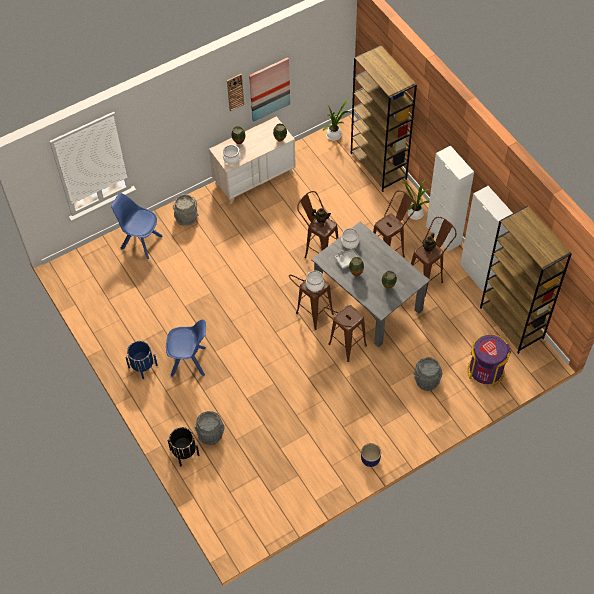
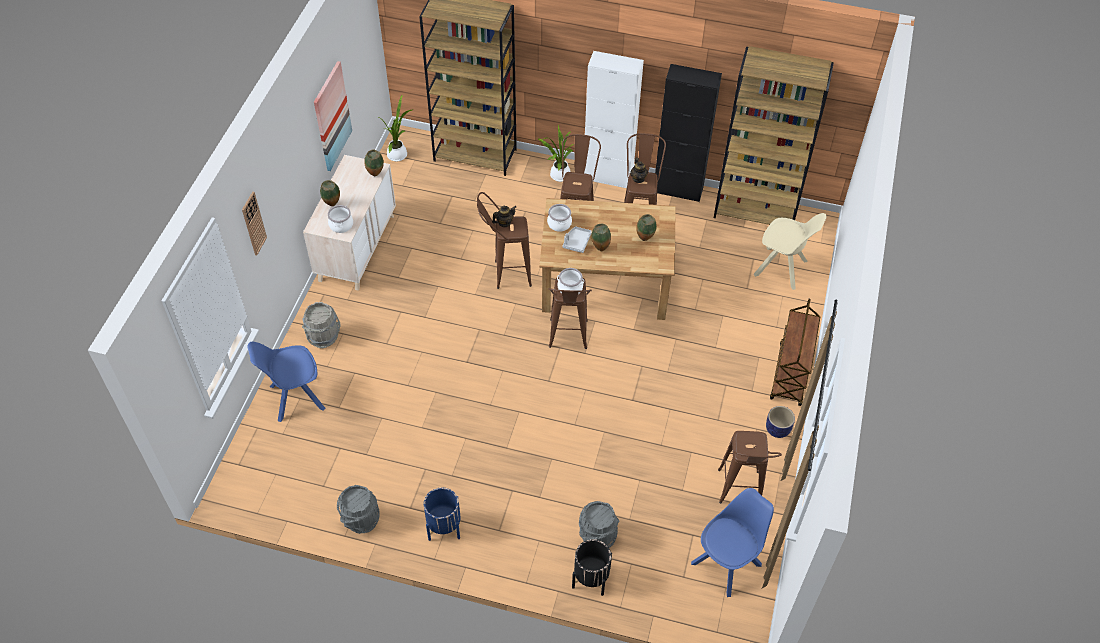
camera: 45 degrees left, 5 degrees down
(189, 361) = (491, 479): blue chair -> blue chair (728, 563)
(235, 92) = (307, 133): wall clock -> wall clock (253, 223)
(343, 349) = (633, 346): brown stool -> brown stool (739, 494)
(367, 300) = (604, 284): grey dining table -> brown dining table
(414, 436) = (790, 375): none -> brown cart
(426, 380) = (742, 316): grey bucket -> grey bucket (360, 519)
(478, 274) = (678, 190): white cabinet -> black cabinet
(485, 371) = (782, 269): purple trash can -> beige chair

